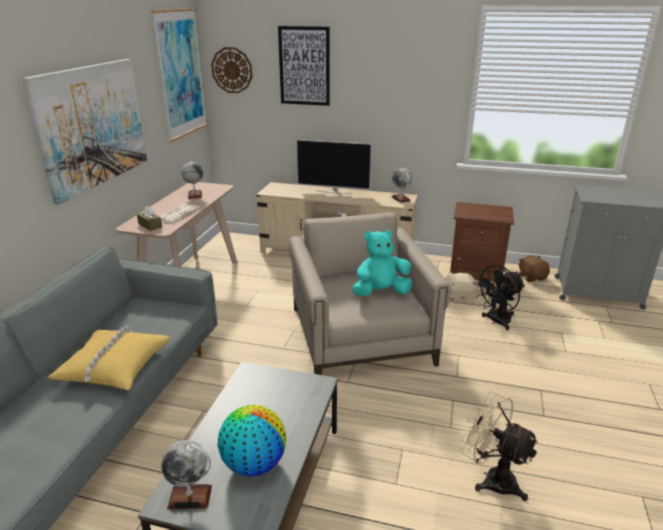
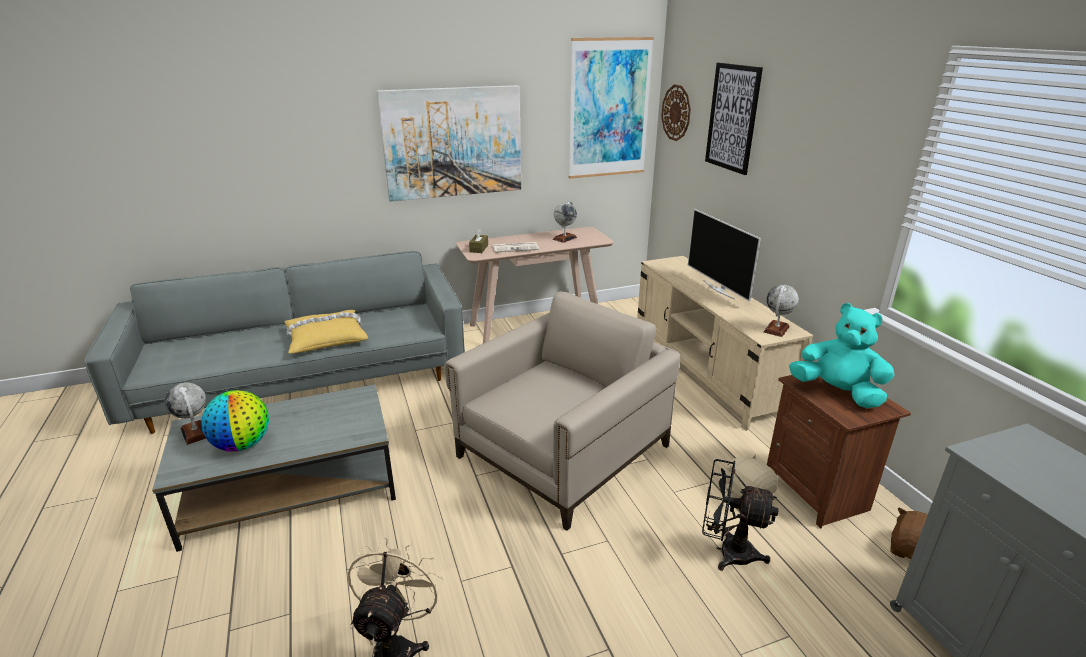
camera: 55 degrees right, 0 degrees up
(380, 293) = (560, 406): turquoise plush toy -> turquoise plush toy (837, 392)

